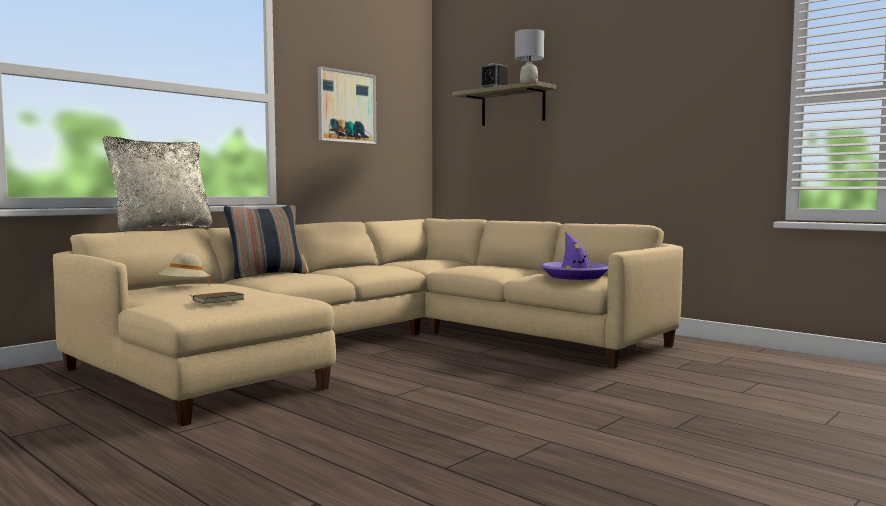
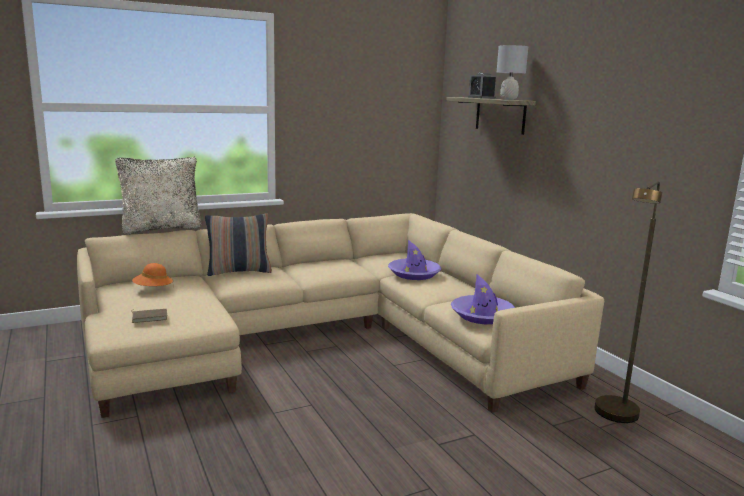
camera: 20 degrees right, 10 degrees up
(184, 287) = (153, 289): beige hat -> orange hat
(346, 107) = (347, 110): picture -> none
(463, 265) = (414, 274): none -> purple hat
(721, 357) = (615, 417): none -> brown floor lamp

